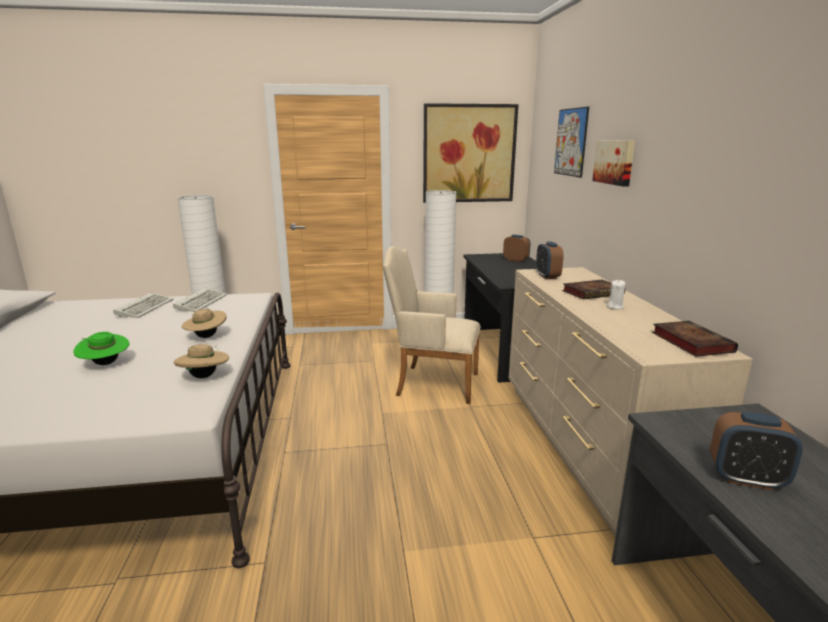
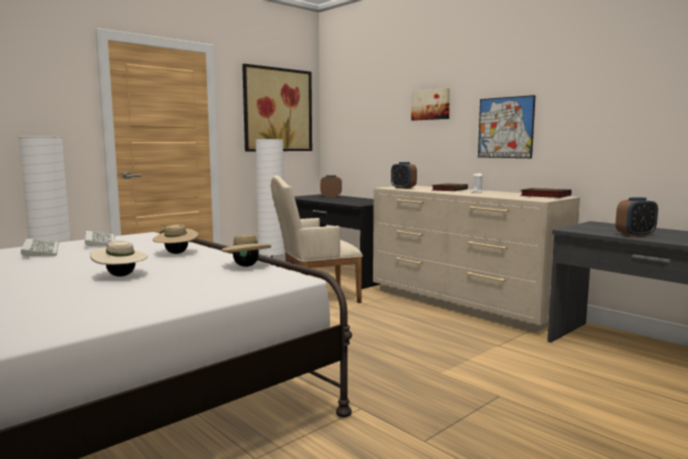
camera: 35 degrees left, 10 degrees down
(105, 363) = (120, 276): green hat -> beige hat
(571, 142) = (376, 97): picture -> picture (505, 127)

